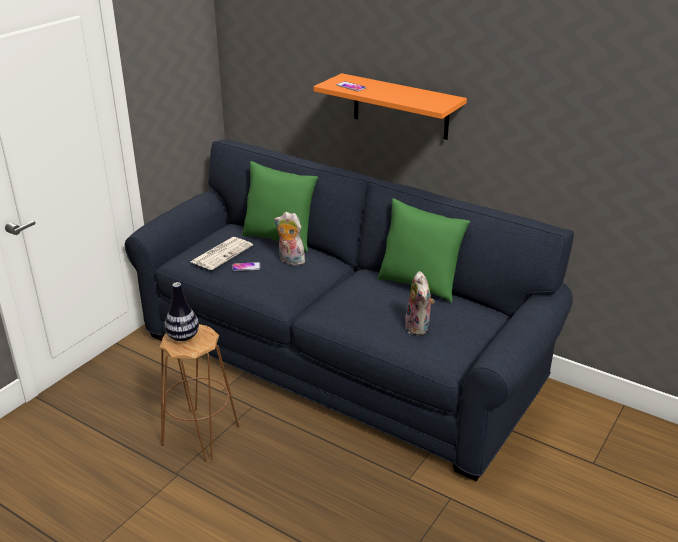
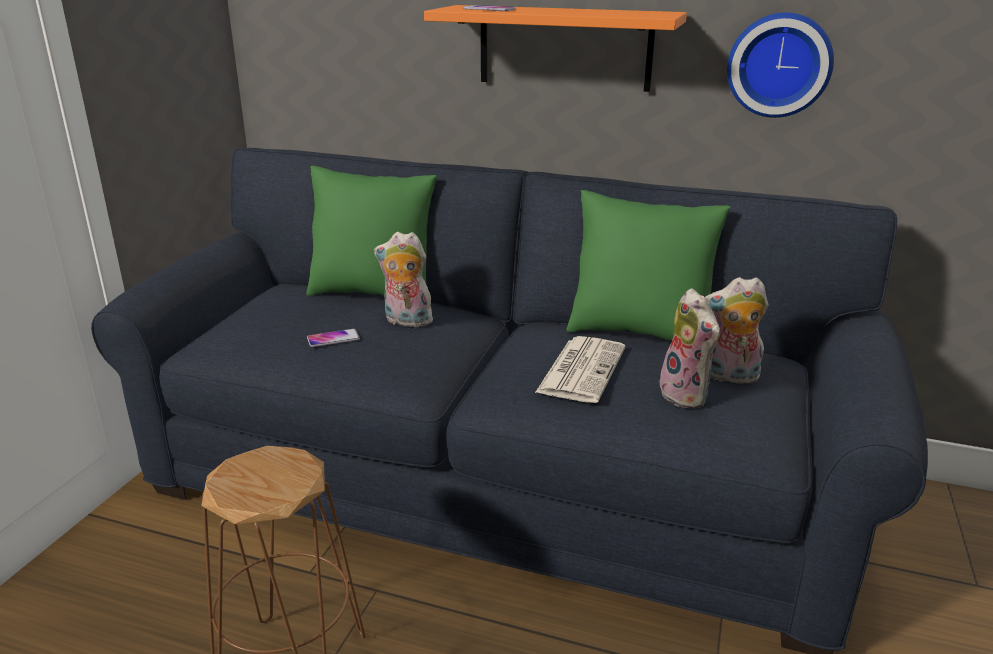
camera: 15 degrees left, 5 degrees down
(183, 337) = (250, 476): vase -> none
(222, 253) = (281, 323): newspaper -> newspaper (581, 369)
(451, 320) = (729, 377): none -> plush toy
(518, 136) = (779, 65): none -> wall clock

